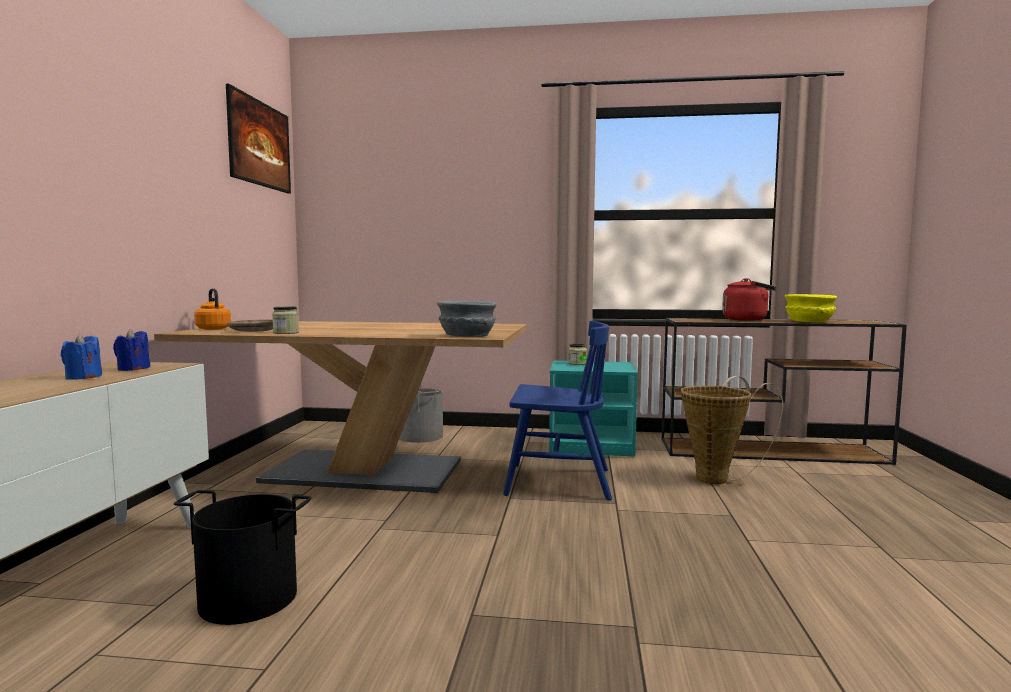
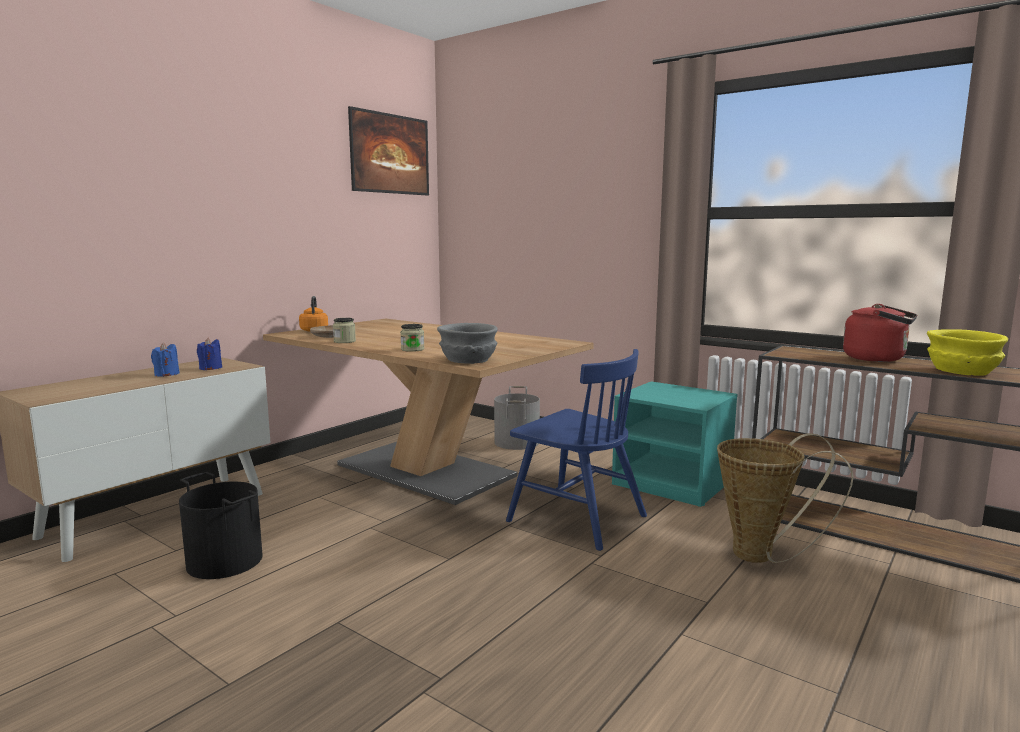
camera: 30 degrees right, 5 degrees up
(577, 363) = (665, 389): jar -> jar (412, 349)

